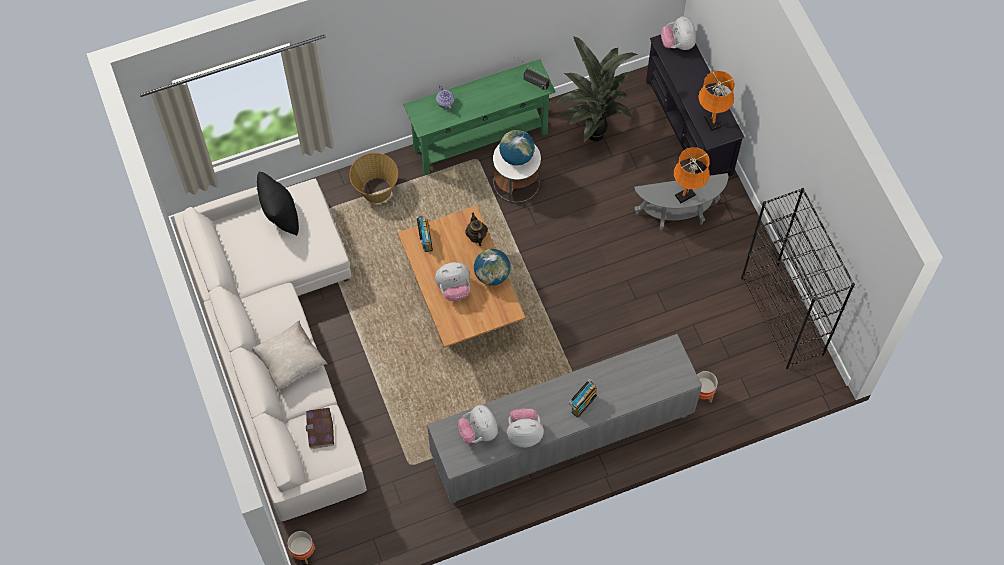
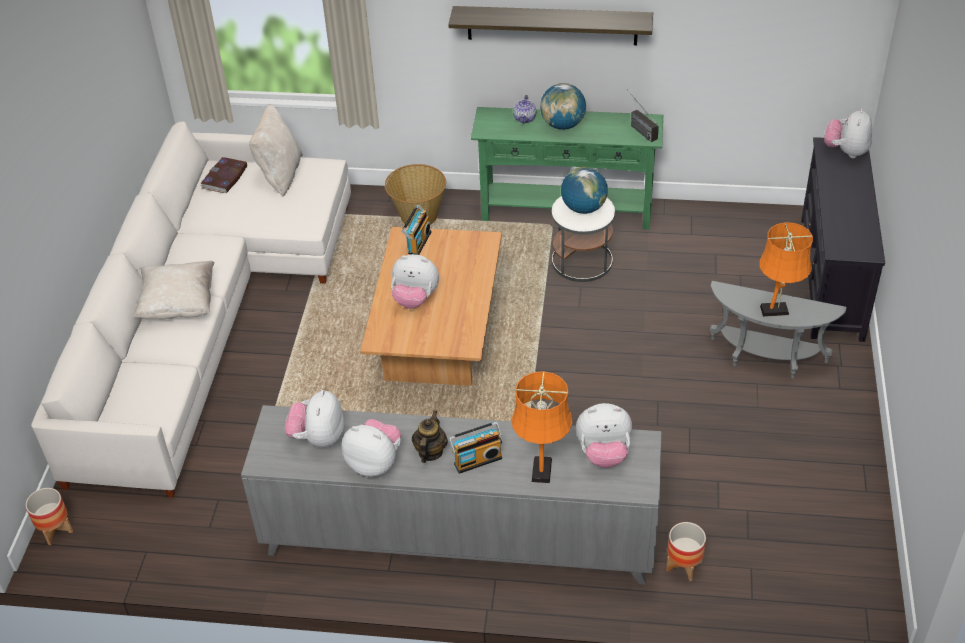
camera: 30 degrees right, 20 degrees down
(280, 215) = (280, 175): black pillow -> beige pillow
(320, 429) = (154, 381): book -> book (224, 177)
(456, 42) = (552, 25): none -> shelf
(476, 236) = (479, 260): teapot -> teapot (430, 452)
(492, 275) = (470, 302): globe -> globe (562, 125)
(593, 131) = (706, 244): potted plant -> none
(653, 365) = (603, 453): none -> plush toy
(711, 120) = (849, 233): orange table lamp -> orange table lamp (542, 467)
(782, 316) = (853, 520): black bookcase -> none

